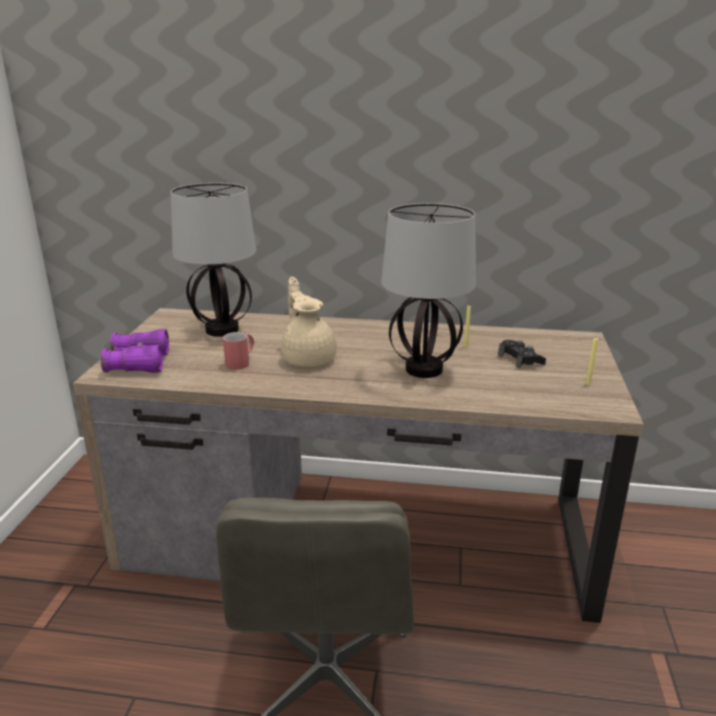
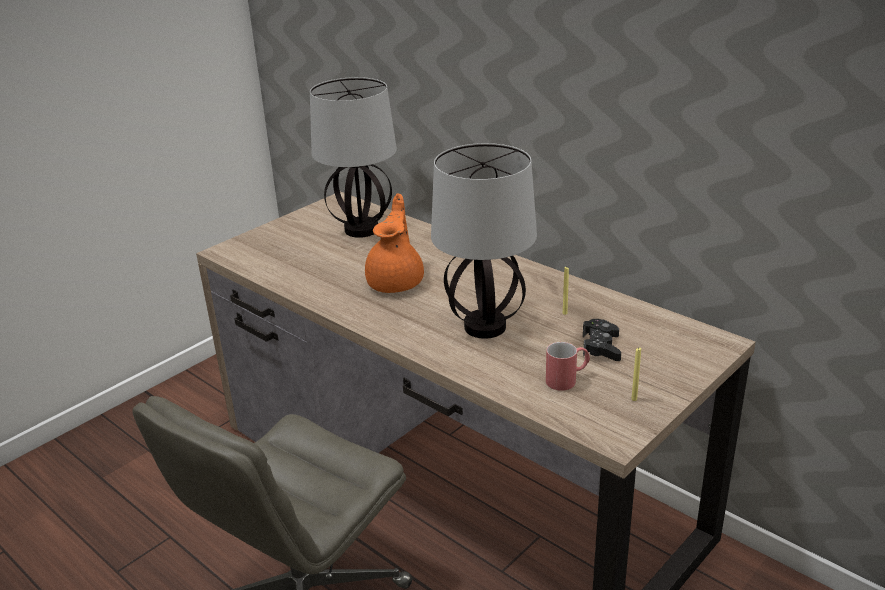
camera: 35 degrees right, 5 degrees up
(138, 363) = (259, 247): purple binoculars -> none
(241, 362) = (336, 269): red mug -> red mug (567, 379)
(308, 358) = (397, 282): beige teapot -> orange teapot

